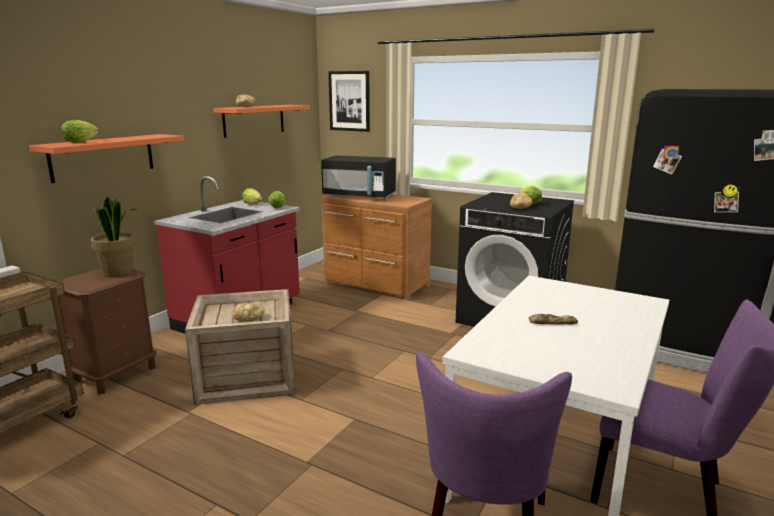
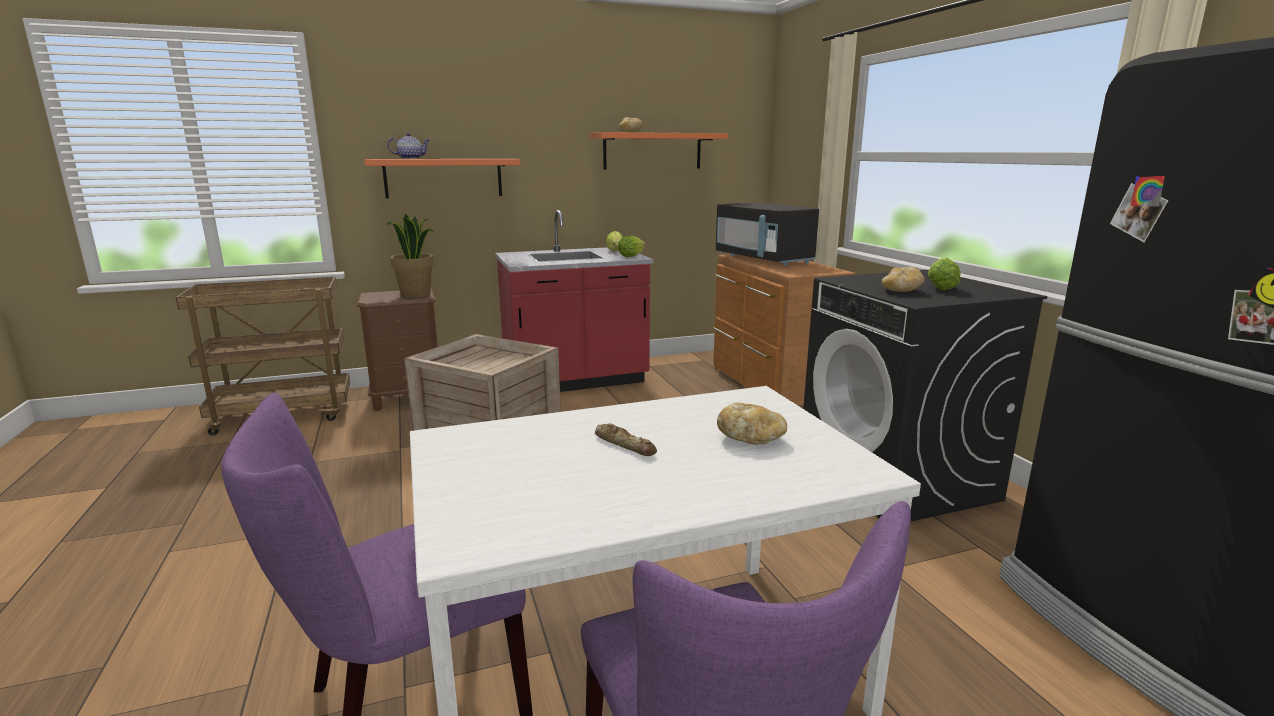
camera: 40 degrees right, 0 degrees up
(82, 142) = (410, 158): lettuce -> teapot
(249, 318) = (479, 366): bread -> bread (751, 438)
(349, 101) = (797, 129): picture -> none

